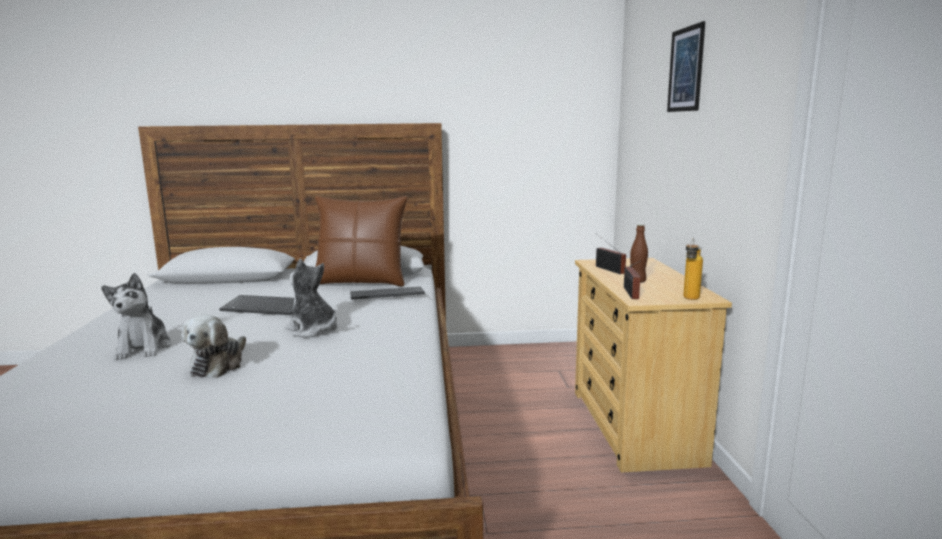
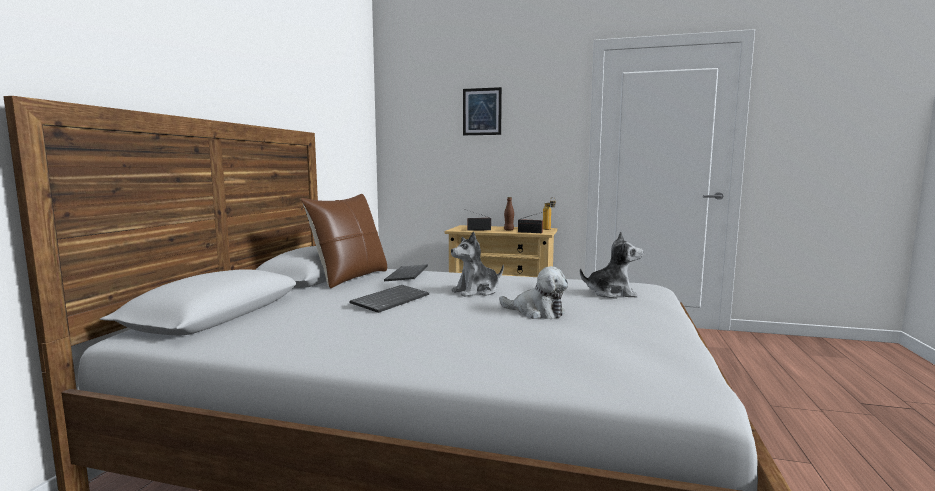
camera: 70 degrees left, 5 degrees down
(143, 348) = (476, 332): plush toy -> plush toy (611, 293)

